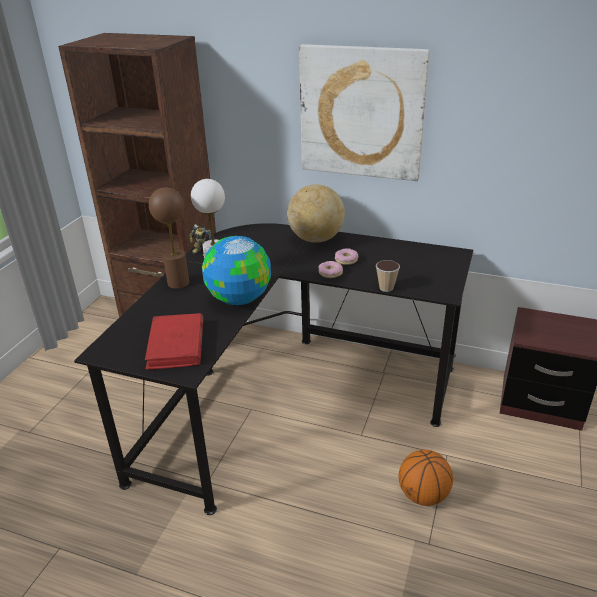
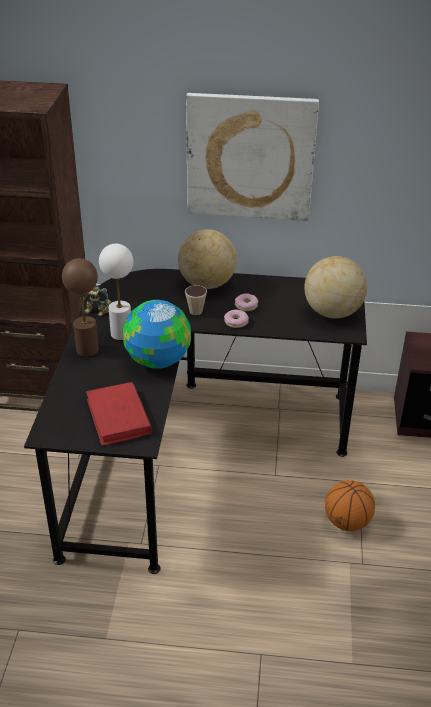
camera: 15 degrees left, 5 degrees up
(386, 288) = (295, 333): cup -> cup (196, 311)
(431, 273) = (332, 312): none -> globe

